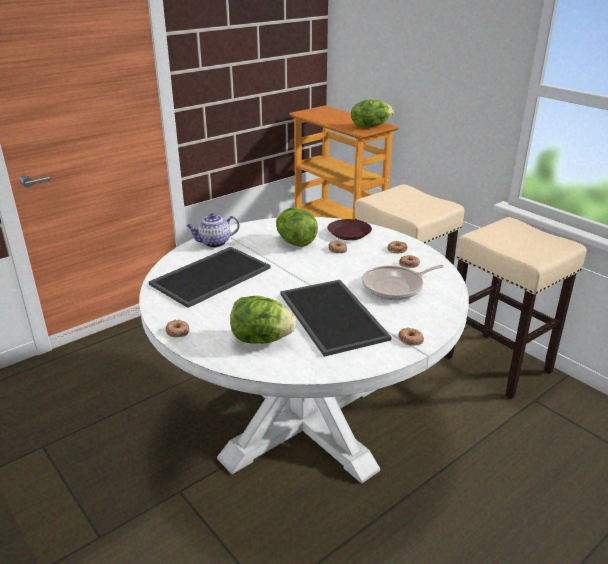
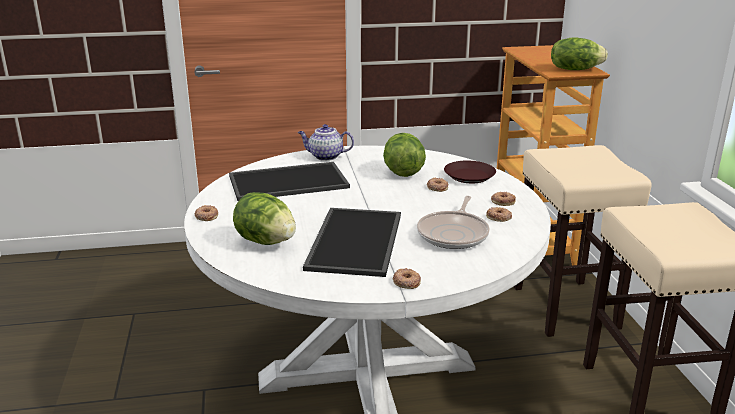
camera: 30 degrees right, 5 degrees down
(395, 287) = (454, 234): frying pan -> frying pan turned 75 degrees counterclockwise

